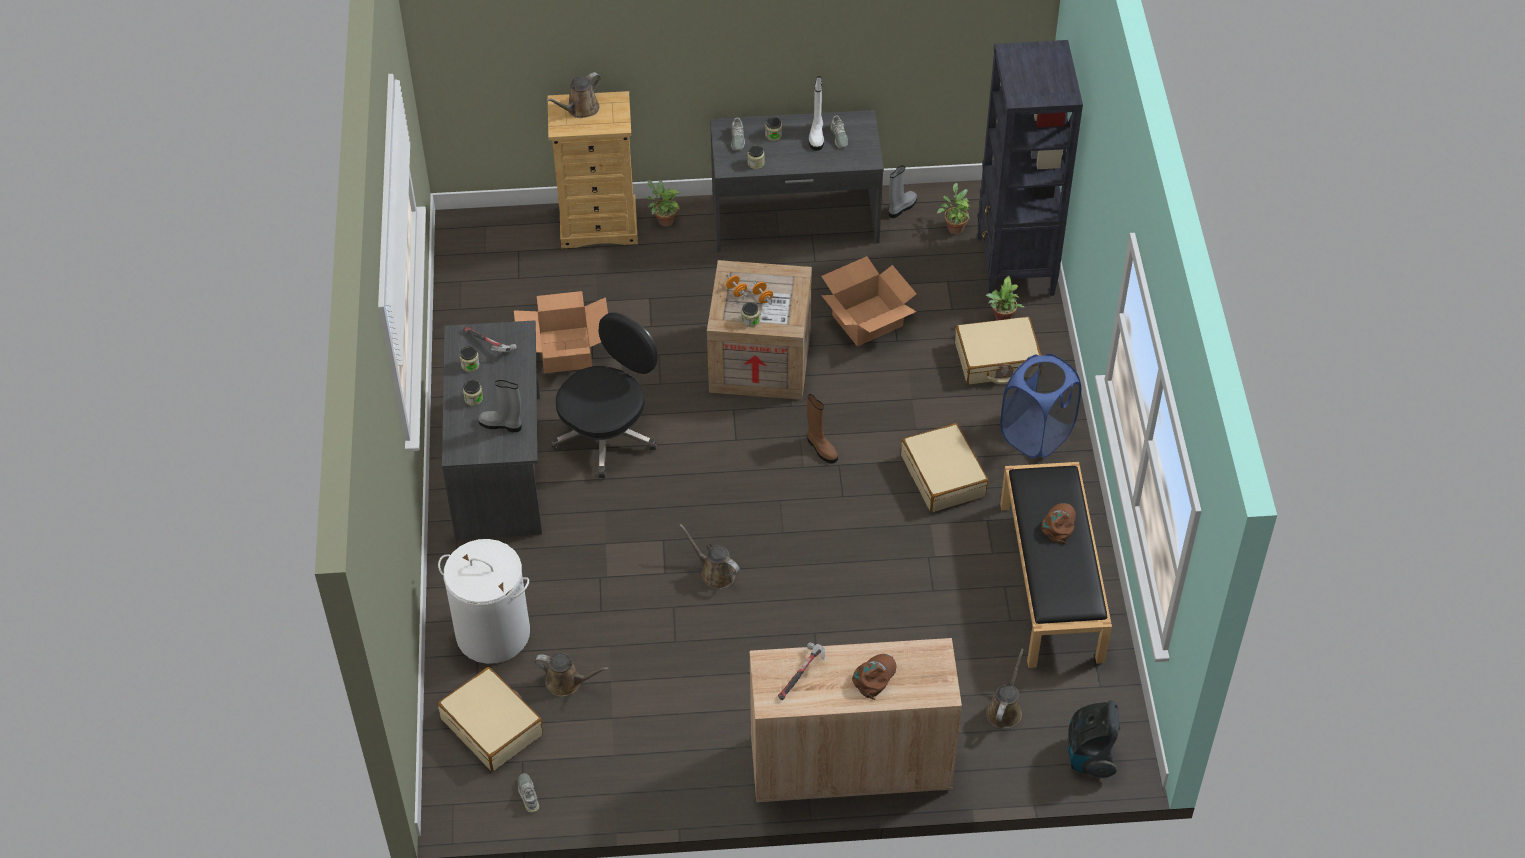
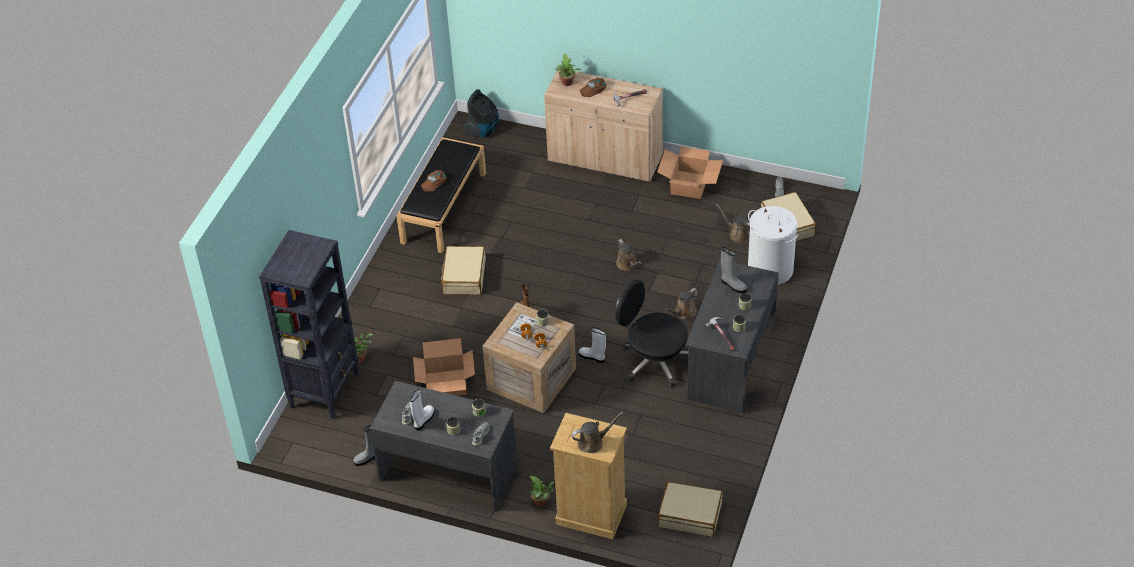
camera: 155 degrees left, 5 degrees down
(565, 350) = (657, 425): cardboard box -> cardboard box (690, 185)
(608, 434) = (653, 361): black office chair -> black office chair turned 60 degrees clockwise
(694, 415) = (593, 357): none -> white boot
(954, 227) = (343, 431): potted plant -> potted plant (567, 83)
(997, 360) = (383, 333): beige suitcase -> beige suitcase (690, 515)
(1005, 710) = (511, 159): brown watering can -> brown watering can (684, 313)
(1036, 435) = (393, 283): blue laundry basket -> none

